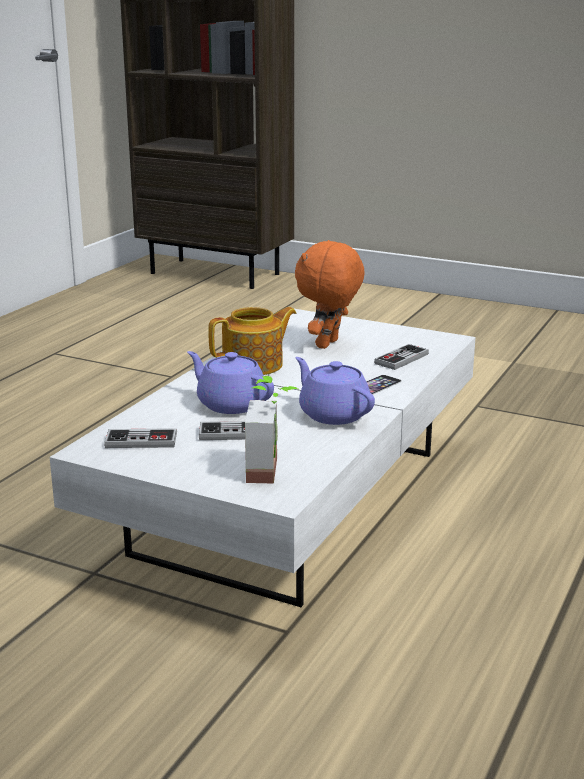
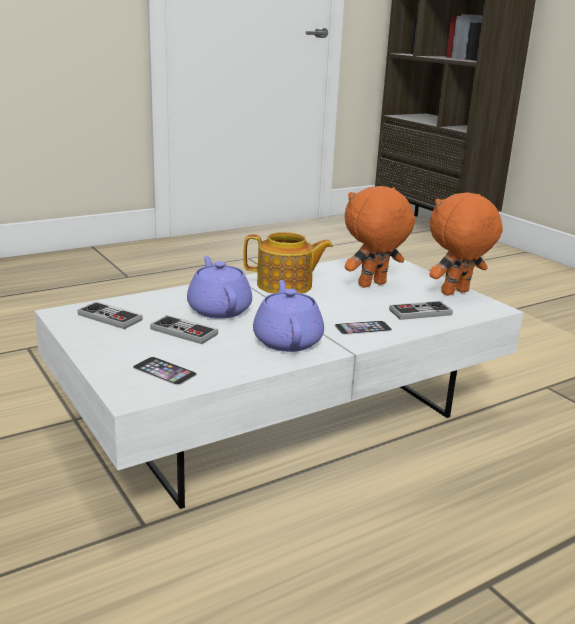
camera: 30 degrees right, 0 degrees up
(273, 470) = (164, 371): potted plant -> phone
(405, 334) = (455, 293): none -> orange plush toy

